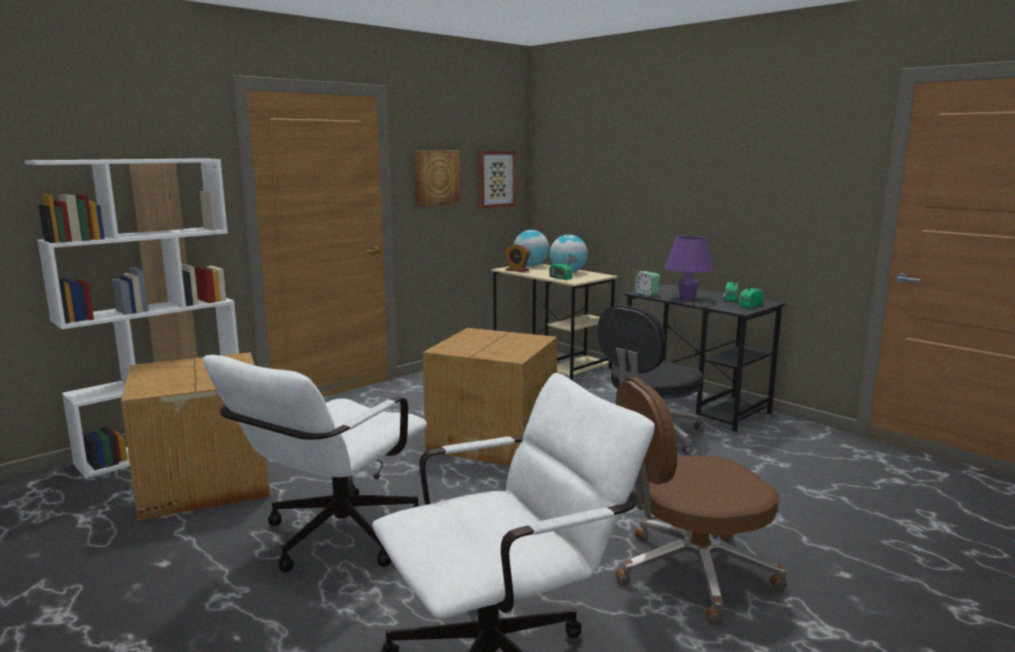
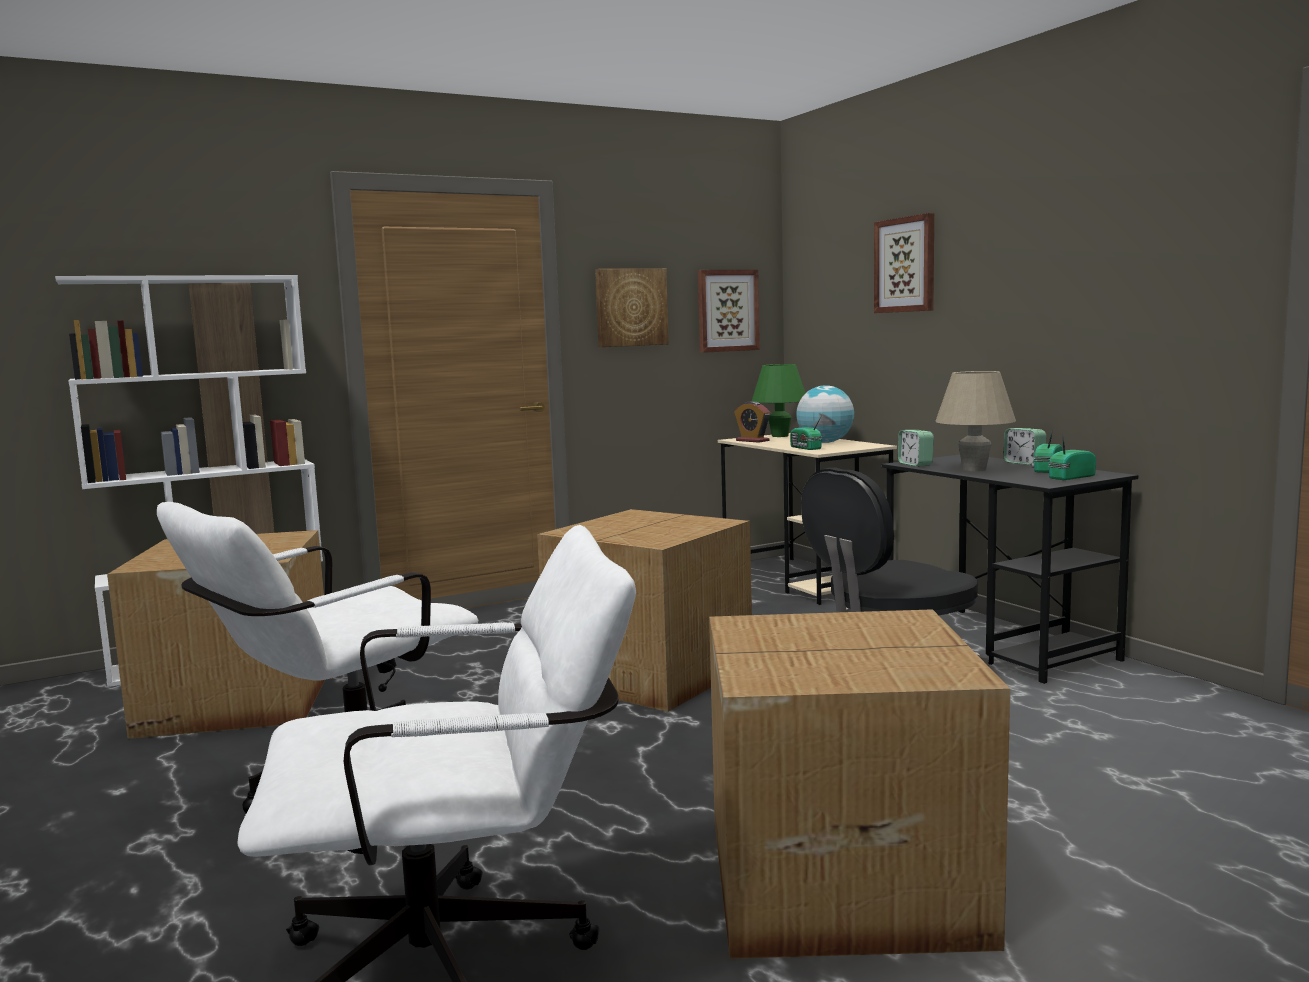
camera: 15 degrees right, 5 degrees down
(531, 265) = (780, 436): globe -> green table lamp
(627, 157) = (906, 265): none -> picture
(687, 298) = (974, 469): purple table lamp -> beige table lamp
(691, 572) = (837, 878): brown office chair -> cardboard box
(711, 292) = (1024, 463): none -> alarm clock

